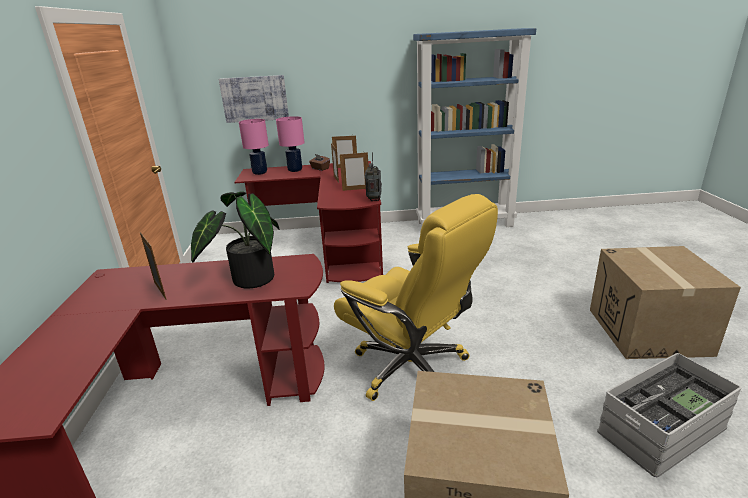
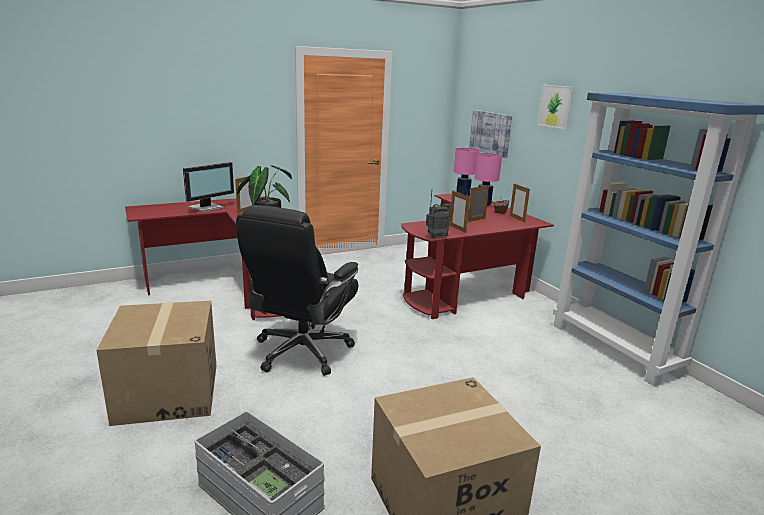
camera: 65 degrees right, 5 degrees down
(93, 327) = (207, 208): none -> monitor
(340, 56) = (556, 106): none -> picture
(410, 367) = (302, 351): yellow office chair -> black office chair

